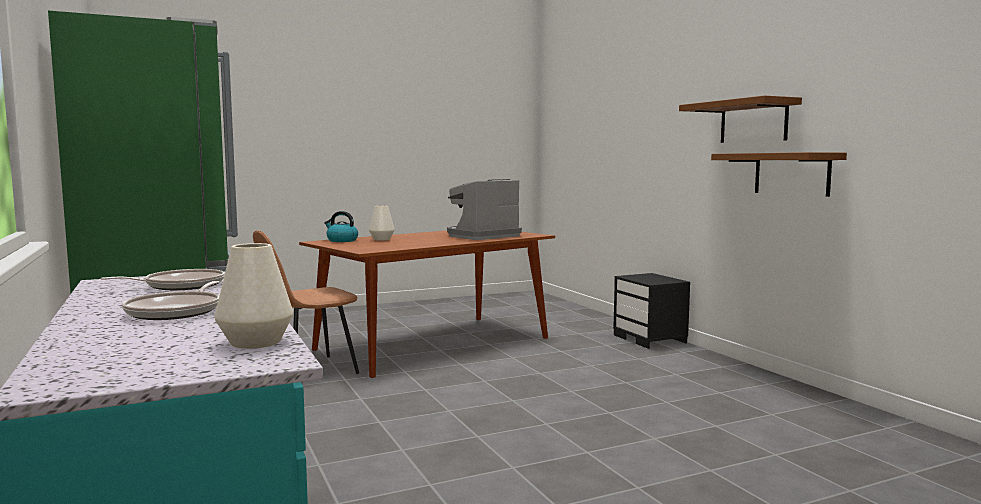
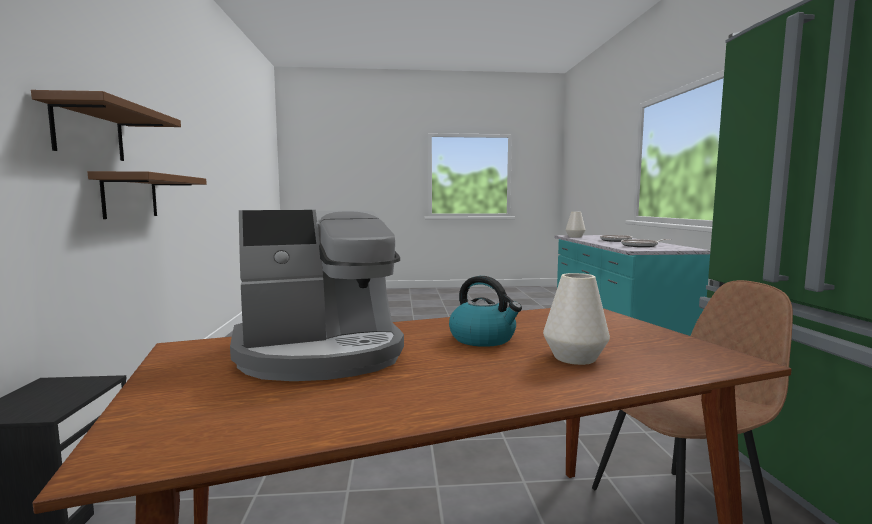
camera: 160 degrees left, 0 degrees up
(341, 240) = (675, 360): kettle -> kettle (483, 339)

